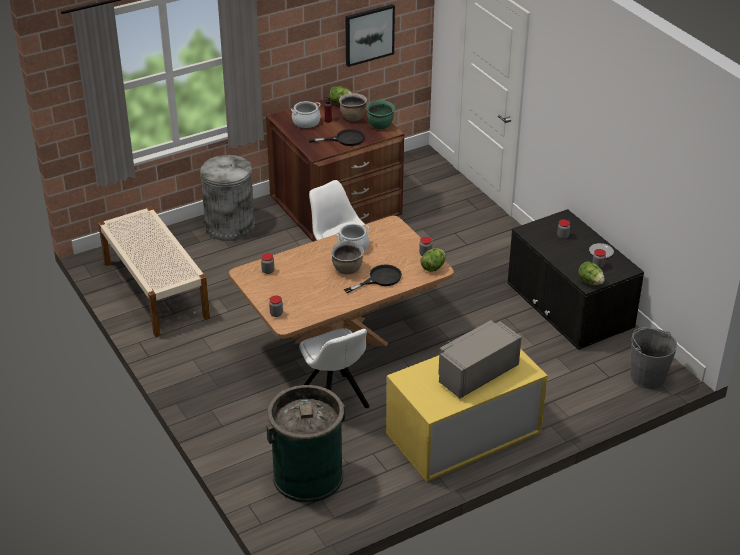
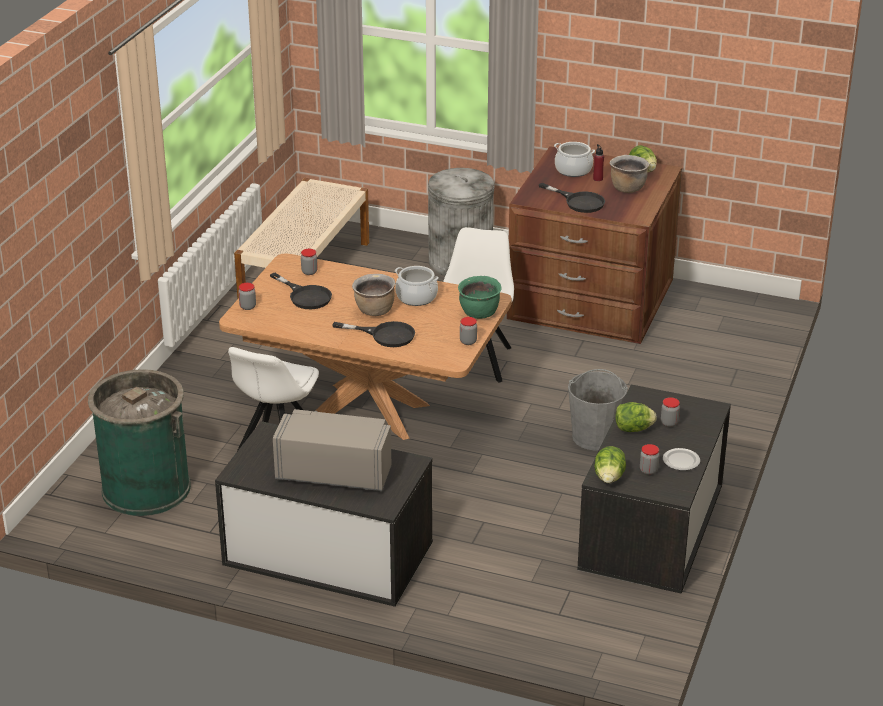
camera: 50 degrees right, 5 degrees down
(294, 286) = (305, 296): none -> black frying pan
(369, 34) = (713, 97): picture -> none
(380, 125) = (640, 208): green cooking pot -> green cooking pot (479, 313)
(433, 267) = (451, 356): lettuce -> lettuce (633, 429)
(462, 432) = (327, 553): yellow cabinet -> black cabinet
(647, 377) = (600, 643): grey bucket -> grey bucket (595, 436)

